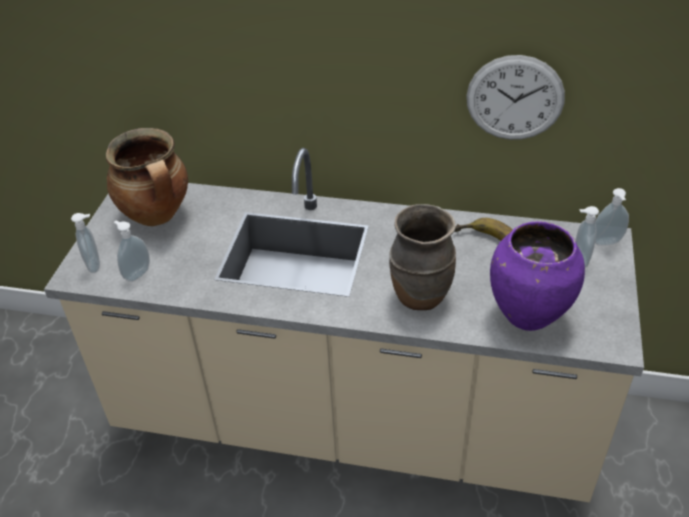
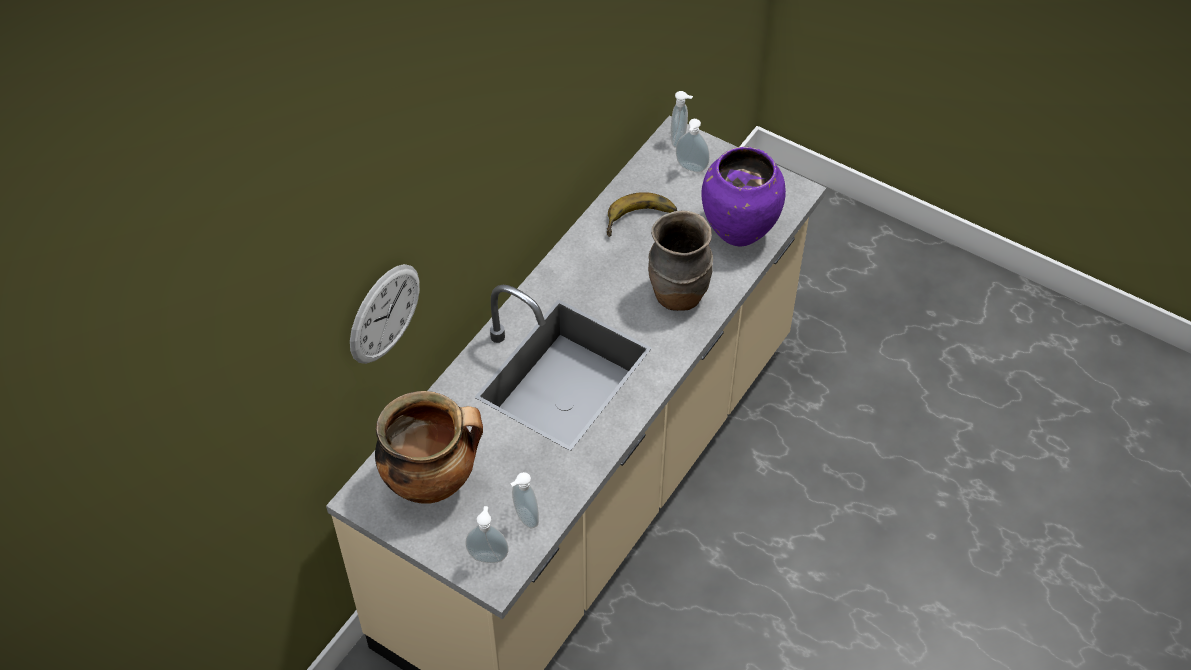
camera: 70 degrees left, 10 degrees up
(515, 98) = (590, 93): wall clock -> wall clock (384, 314)

